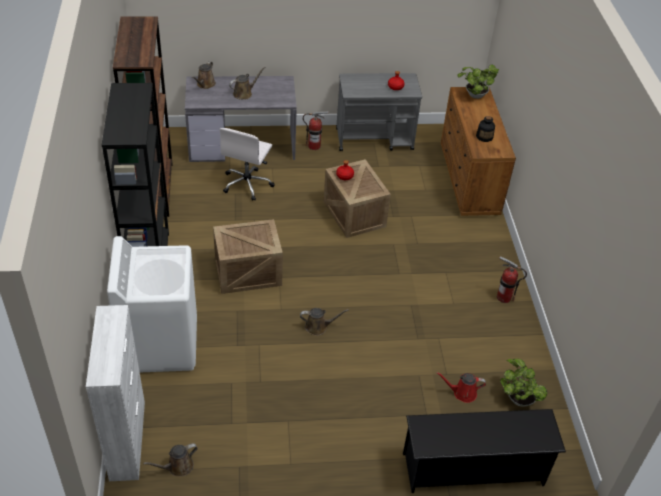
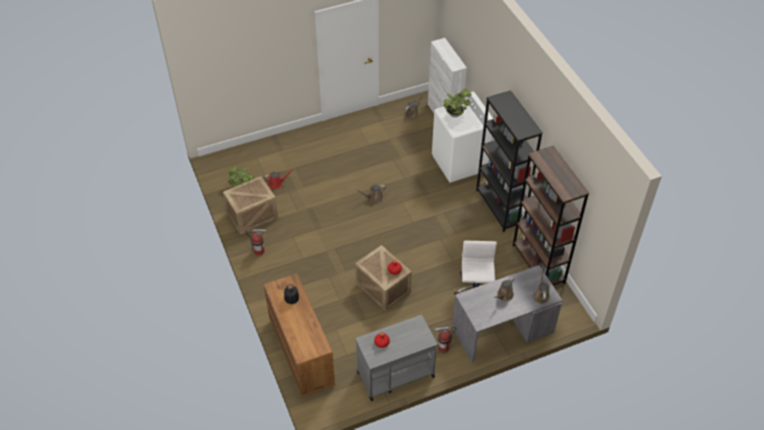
camera: 165 degrees right, 5 degrees up
(247, 273) = (435, 219): crate -> crate (253, 215)
(473, 469) = (264, 148): black shoe rack -> none
(474, 95) = (308, 346): potted plant -> potted plant (455, 113)

